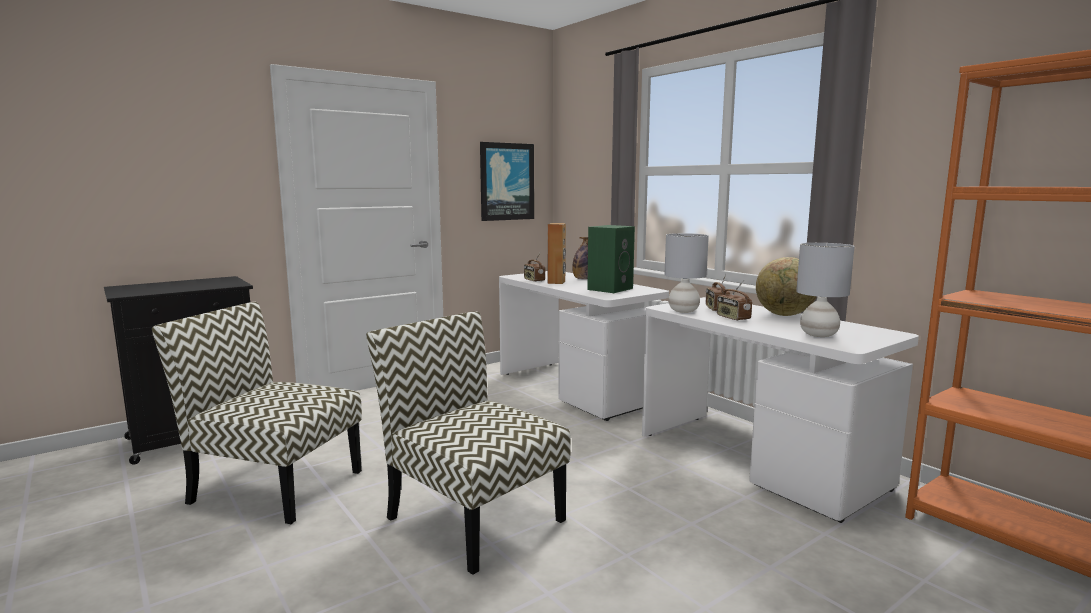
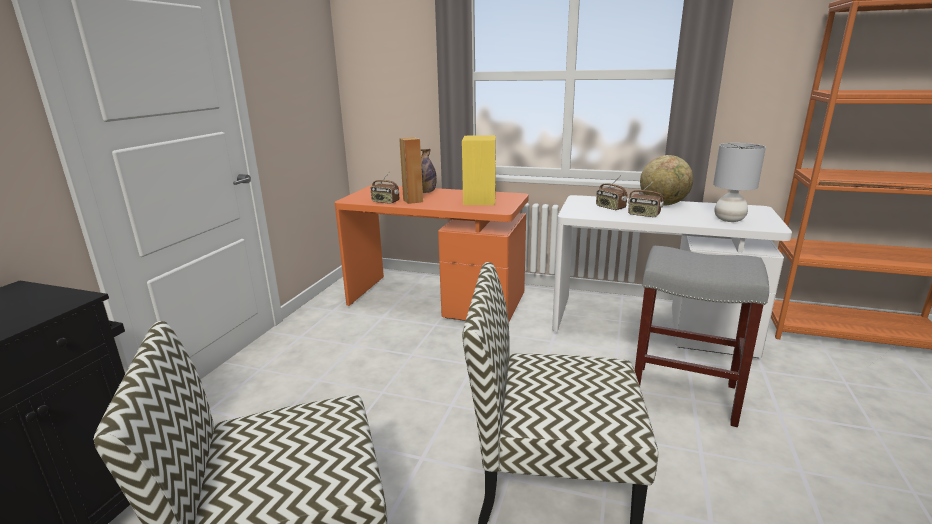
camera: 35 degrees left, 10 degrees up
(506, 181) = (305, 91): picture -> none
(577, 389) = (437, 300): white desk -> orange desk
(610, 289) = (478, 200): green speaker -> yellow speaker
(684, 311) = (595, 214): grey table lamp -> none
(688, 515) = (682, 394): none -> grey stool

